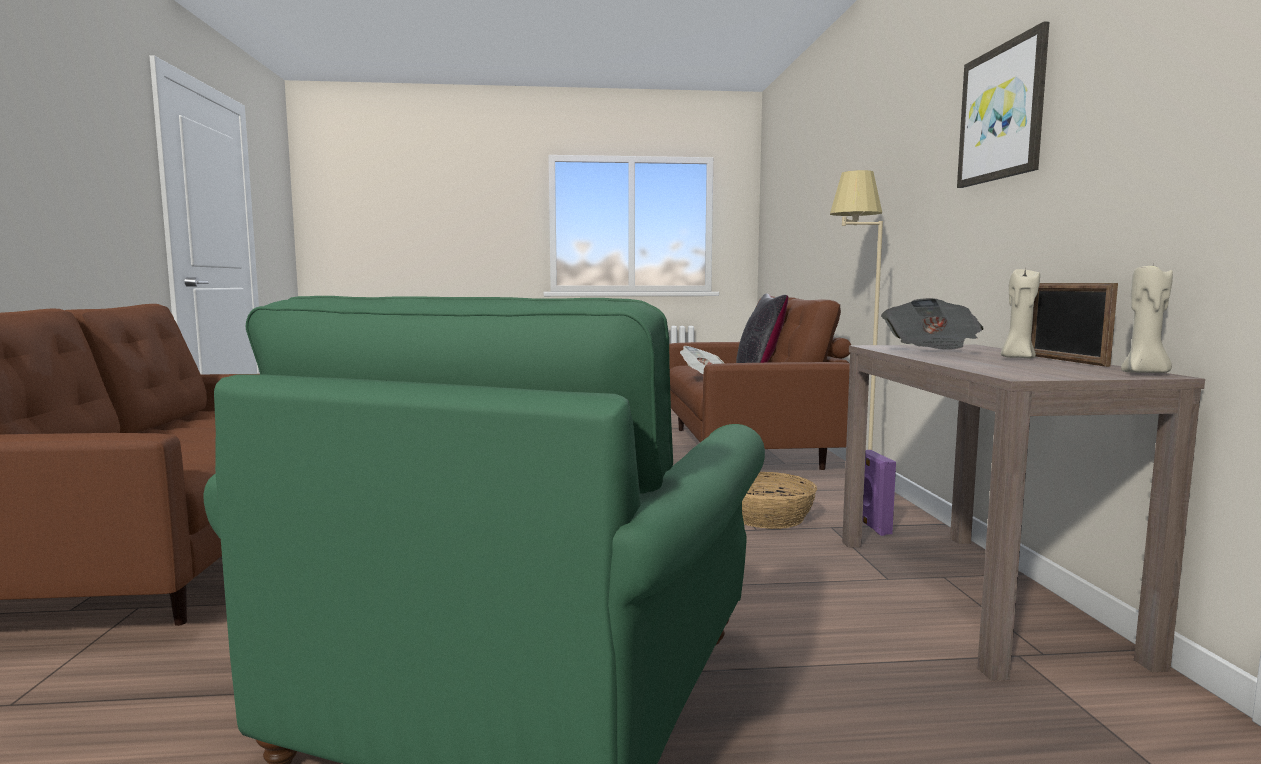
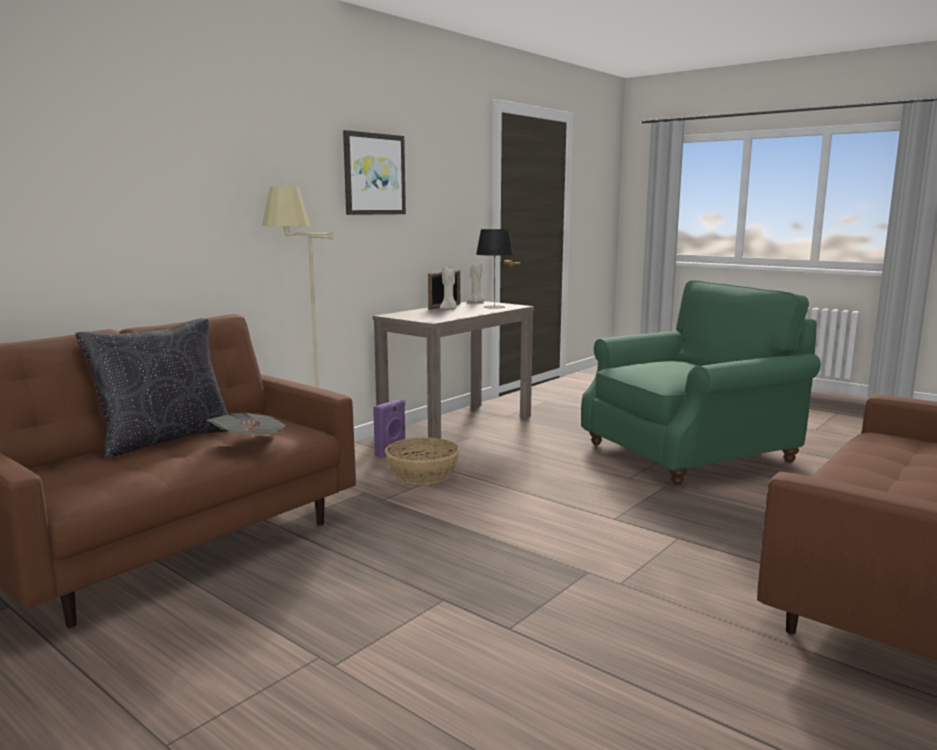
camera: 135 degrees left, 5 degrees up
(931, 352) = (450, 314): newspaper -> none
(1015, 368) = (494, 307): none -> black table lamp

